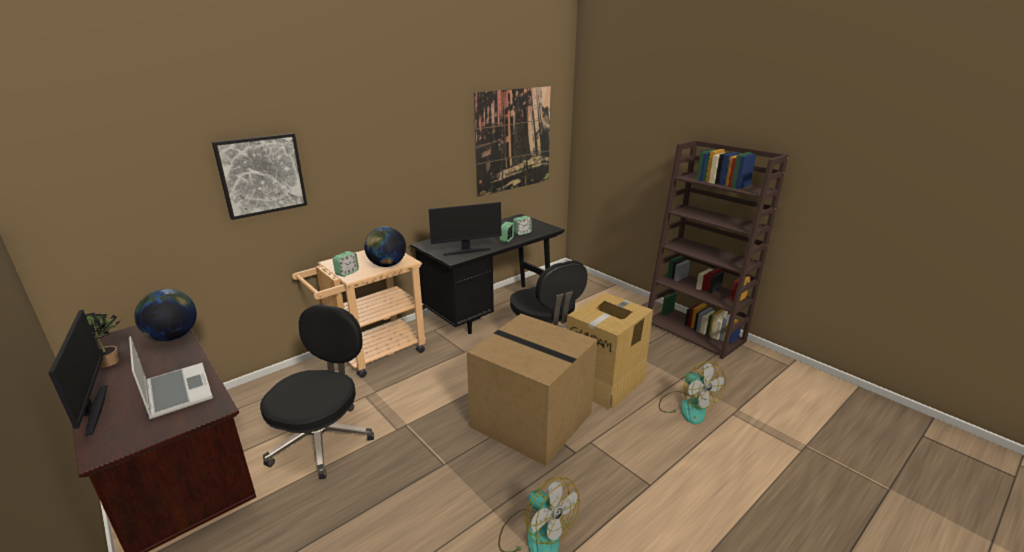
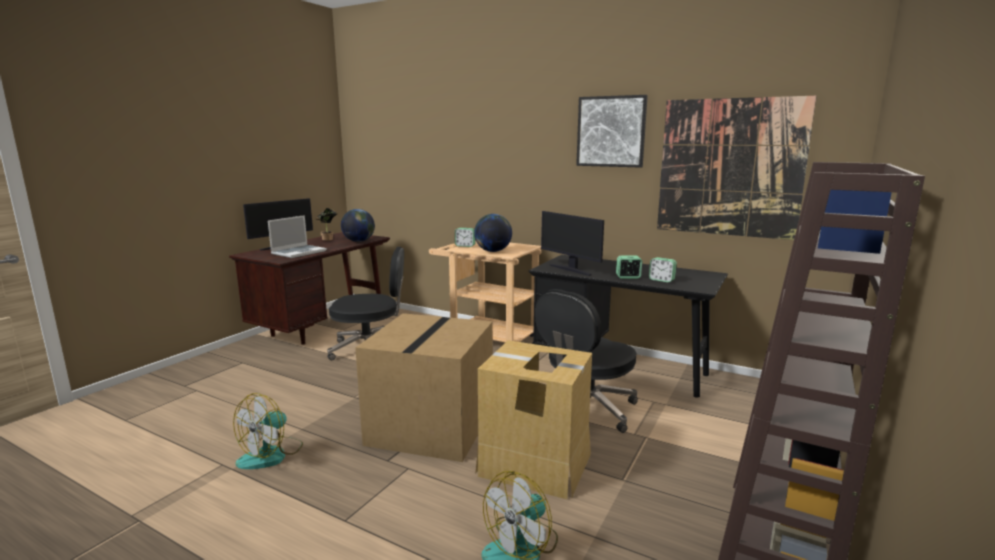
camera: 70 degrees right, 10 degrees down
(262, 175) = (454, 156): picture -> picture (611, 131)

